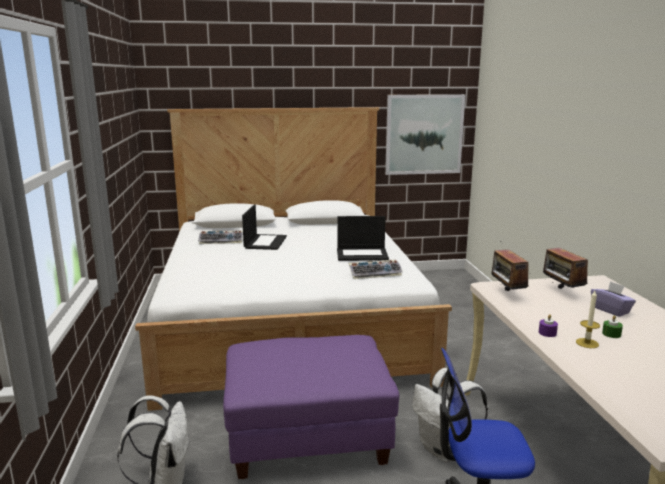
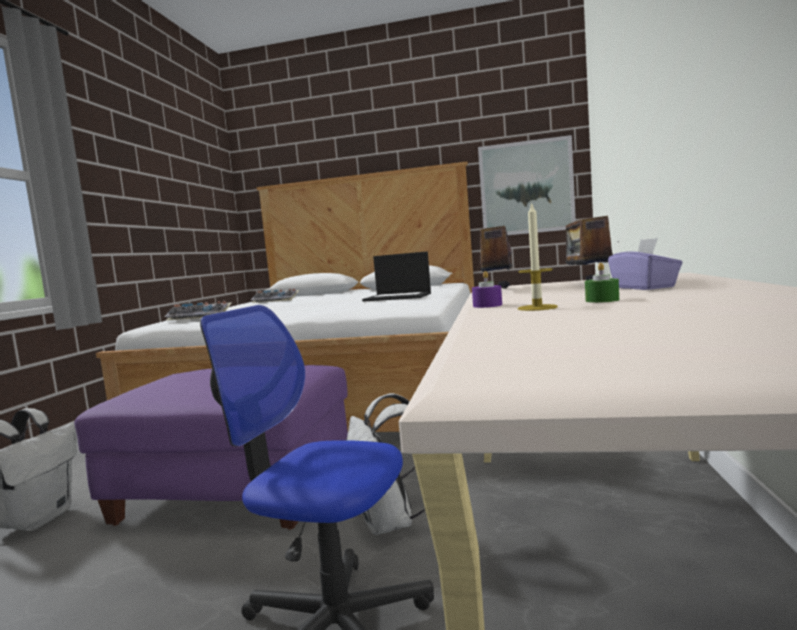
camera: 20 degrees right, 10 degrees down
(265, 242) = (314, 298): laptop -> none
(375, 273) = (385, 305): keyboard -> keyboard (200, 316)

